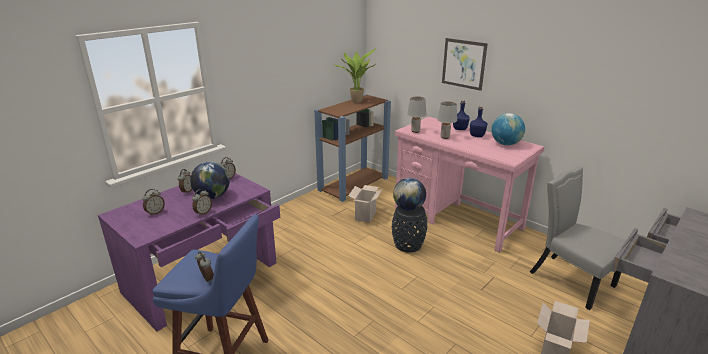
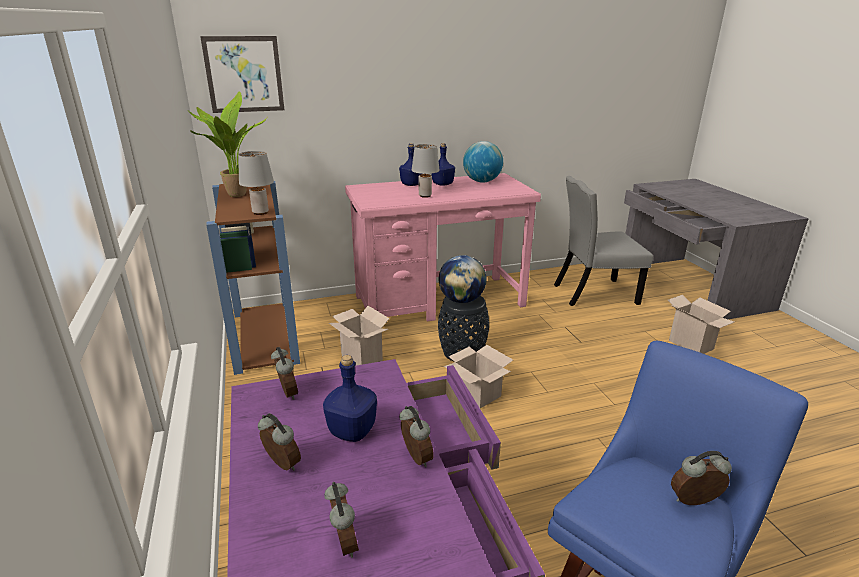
camera: 60 degrees left, 0 degrees up
(212, 196) = (351, 431): globe -> blue bottle
(372, 262) = (476, 393): none -> cardboard box
(415, 131) = (382, 202): grey table lamp -> grey table lamp (260, 213)
(463, 64) = (387, 94): picture -> picture (244, 74)

